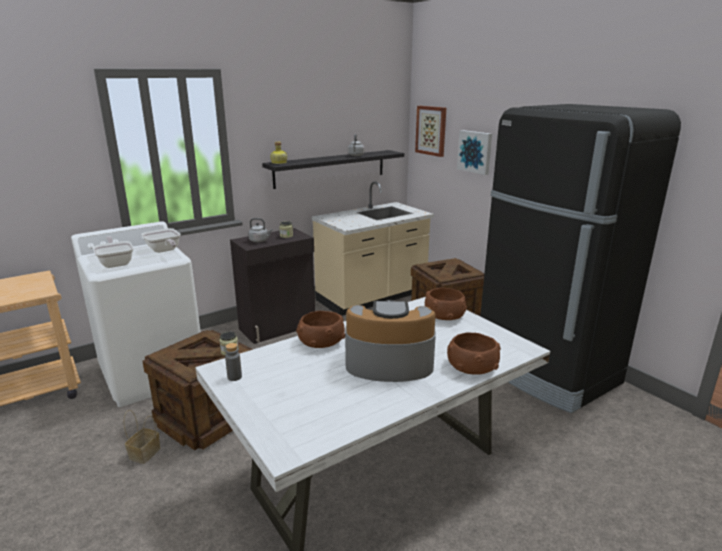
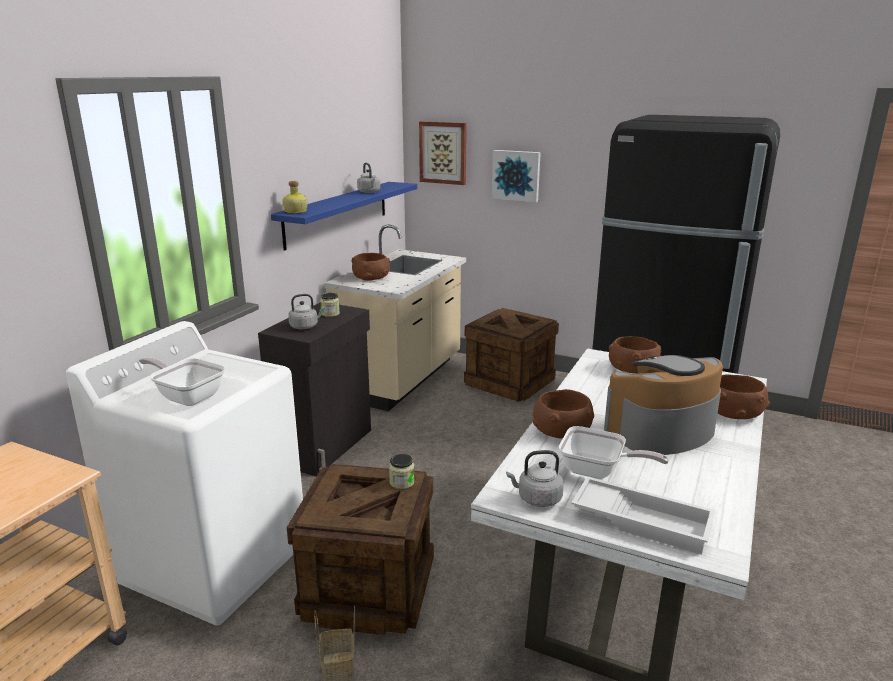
camera: 30 degrees left, 0 degrees up
(164, 251) = (230, 364): frying pan -> frying pan (598, 471)
(234, 377) = (537, 499): grey bottle -> grey kettle
(274, 413) = (642, 520): none -> white tray
(330, 168) = (338, 213): black shelf -> blue shelf
(345, 217) = (371, 277): none -> brown bowl

